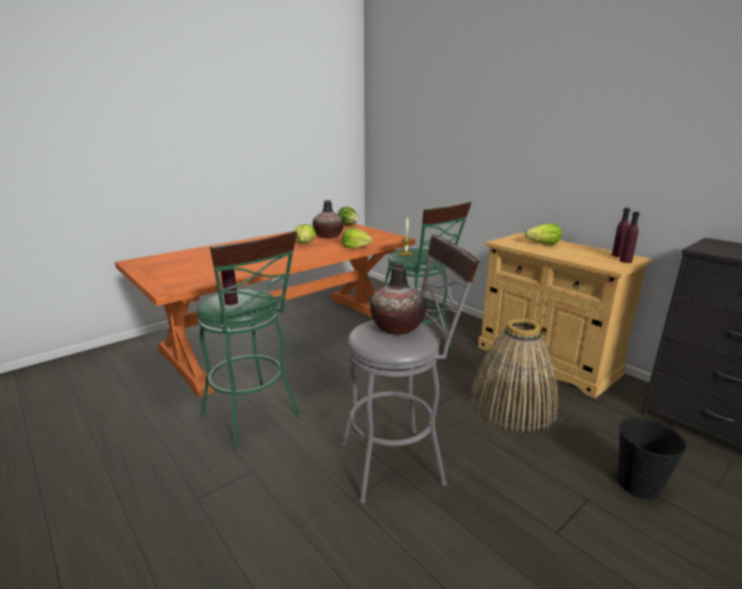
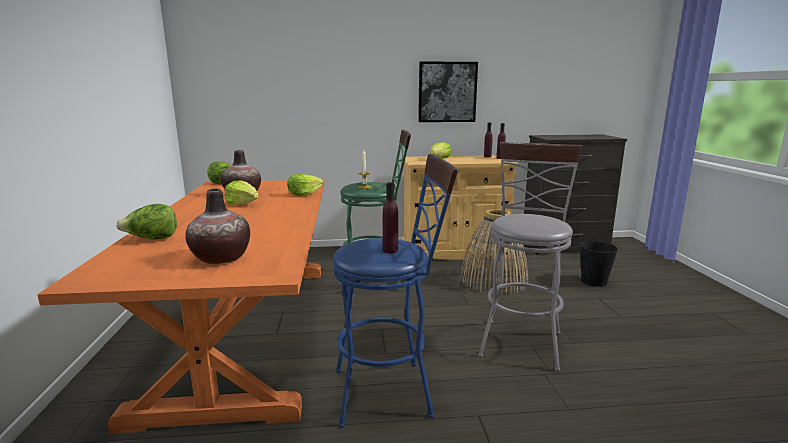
camera: 55 degrees left, 5 degrees down
(207, 251) = (152, 239): none -> lettuce
(255, 419) = (392, 391): green stool -> blue stool
(397, 327) = (527, 218): vase -> vase (221, 258)
(586, 160) = (447, 92): none -> picture

